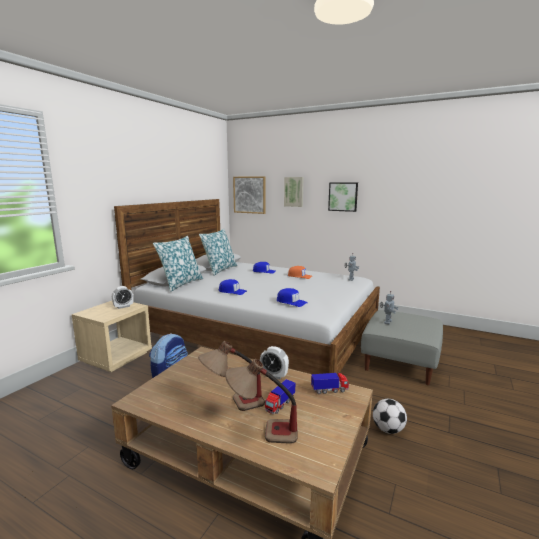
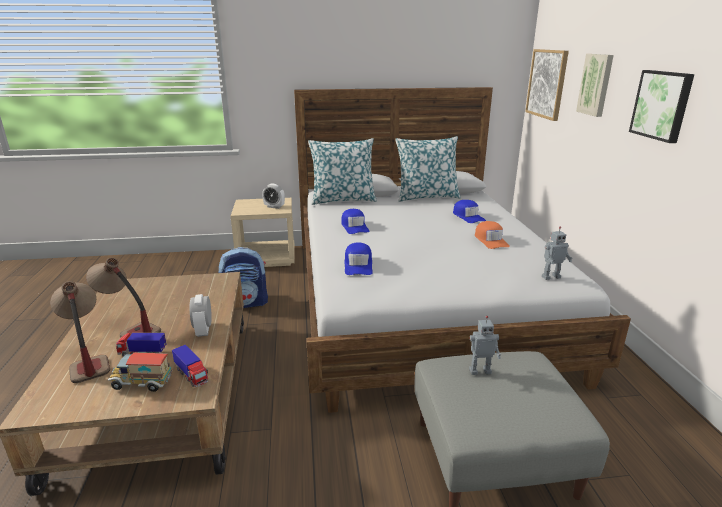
camera: 55 degrees right, 10 degrees up
(323, 410) = (142, 384): none -> toy truck
(388, 429) = (276, 491): football -> none

